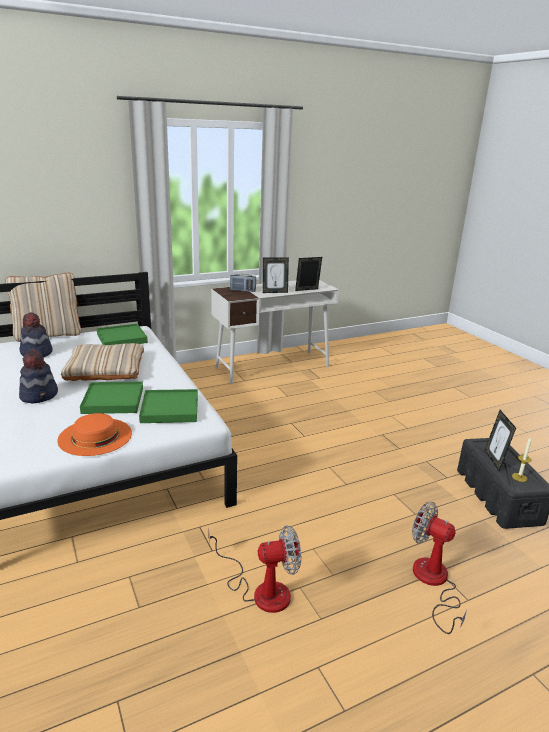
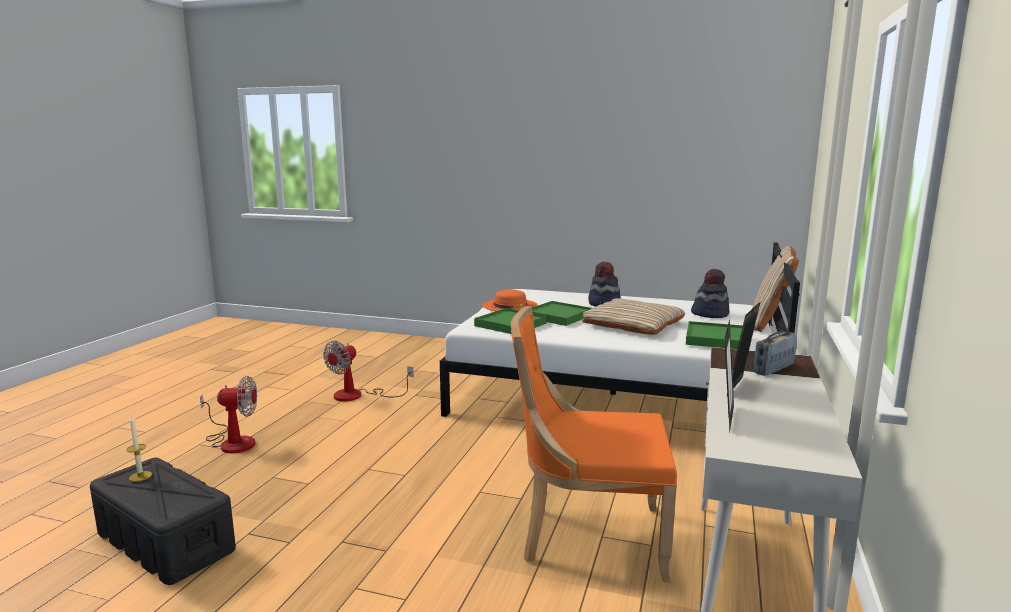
camera: 135 degrees right, 10 degrees down
(293, 398) = (588, 537): none -> orange chair
(494, 460) = (177, 483): picture frame -> none

